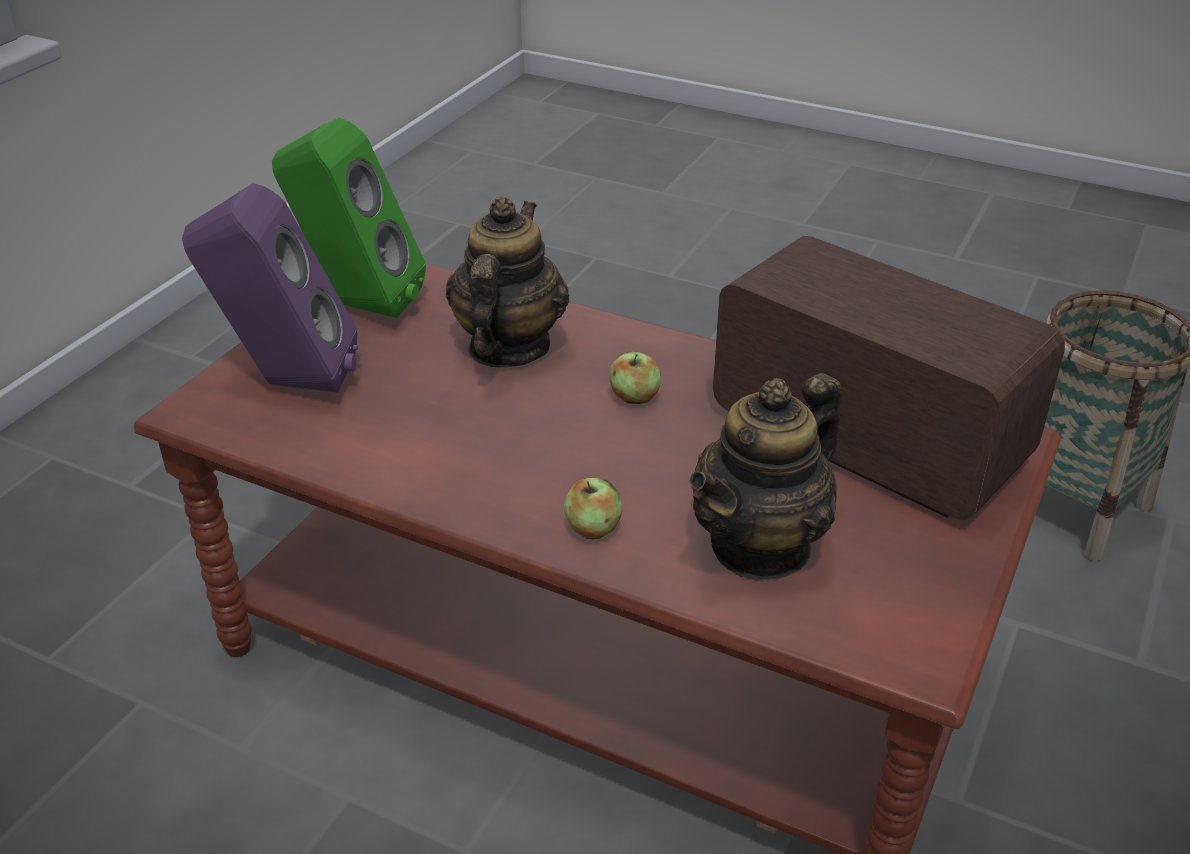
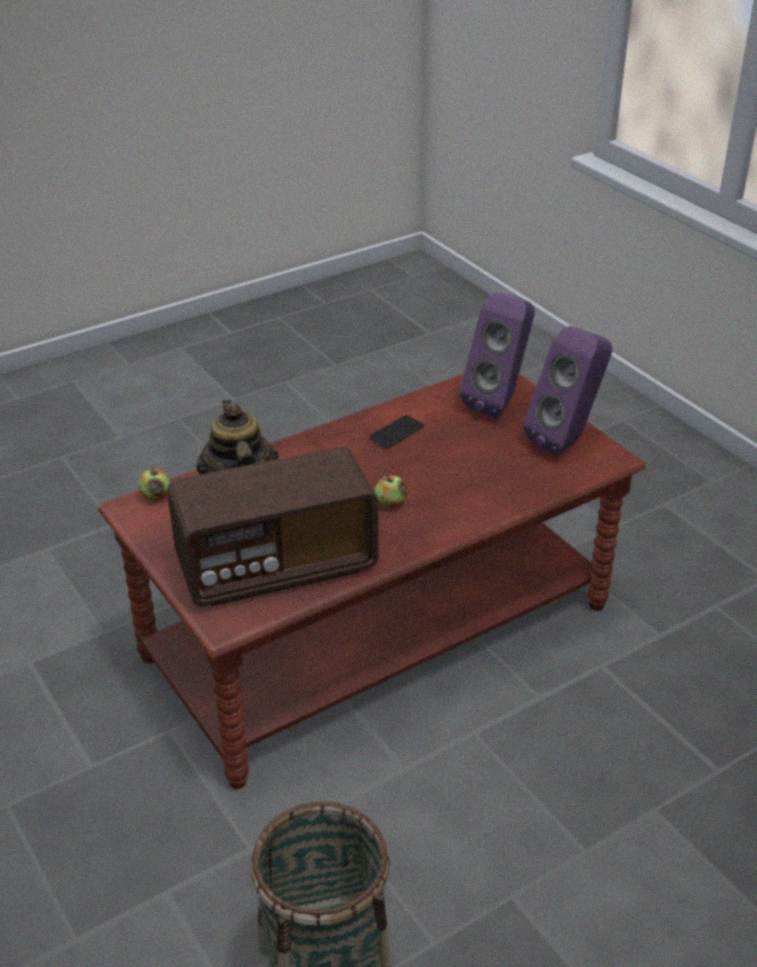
camera: 120 degrees right, 0 degrees up
(357, 305) = (567, 440): green speaker -> purple speaker
(448, 452) = (396, 433): none -> phone
(508, 348) = (477, 477): teapot -> none
(593, 528) = (300, 454): apple -> apple (156, 496)

